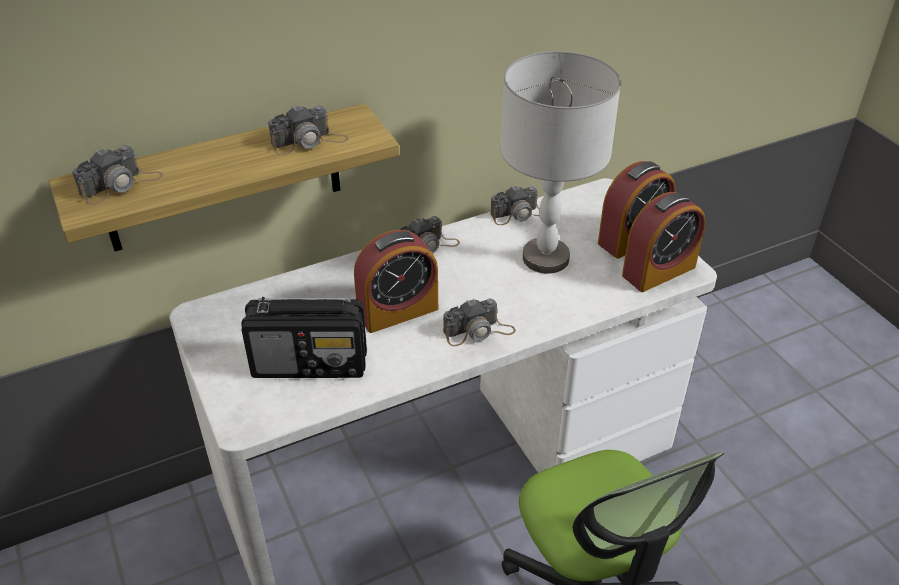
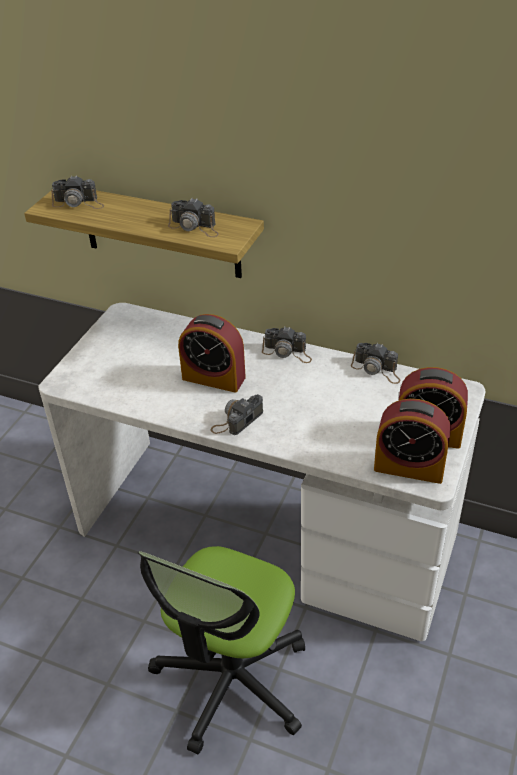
camera: 50 degrees right, 0 degrees up
(311, 364) = (131, 375): radio -> none
(478, 331) = (237, 420): camera -> camera turned 105 degrees clockwise
(546, 258) = (347, 407): grey table lamp -> none

